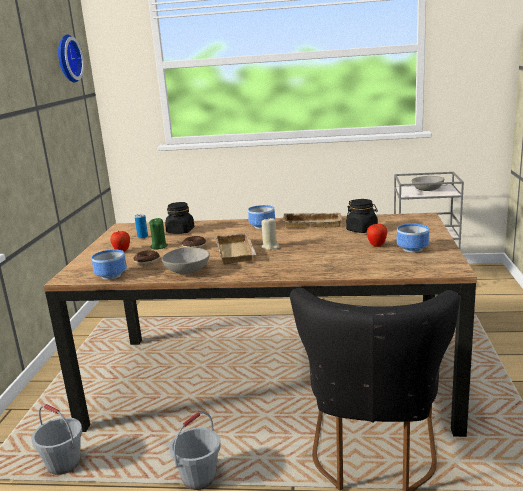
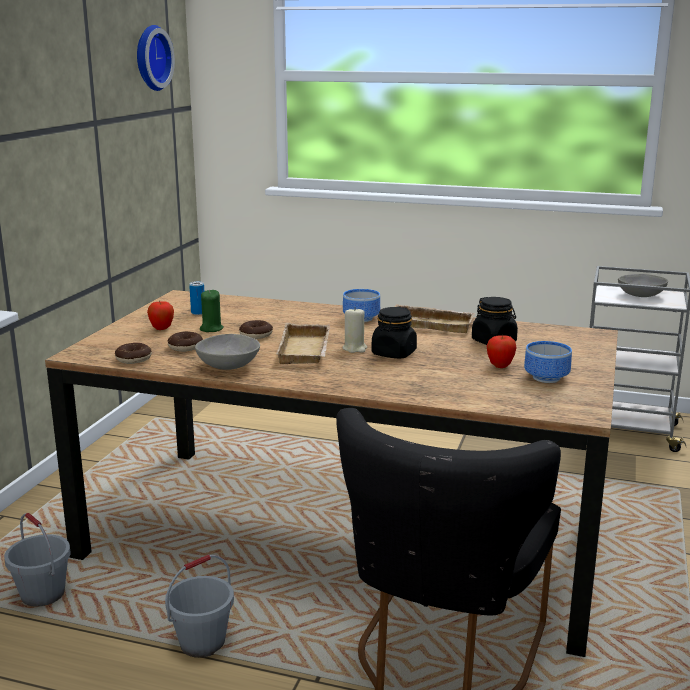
camera: 10 degrees right, 0 degrees up
(112, 276) = (133, 359): bowl -> donut
(180, 231) = (250, 311): black jar -> black jar (394, 353)

